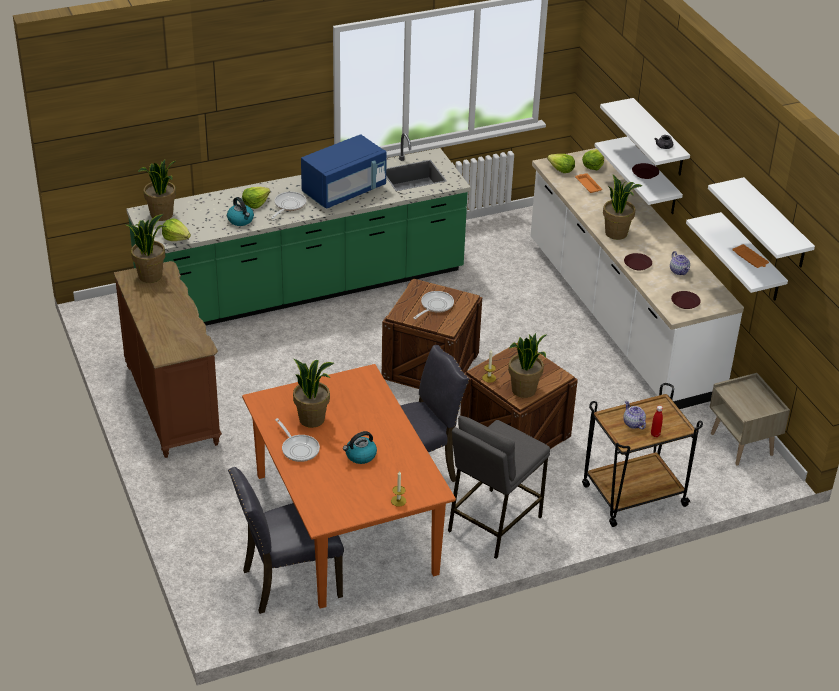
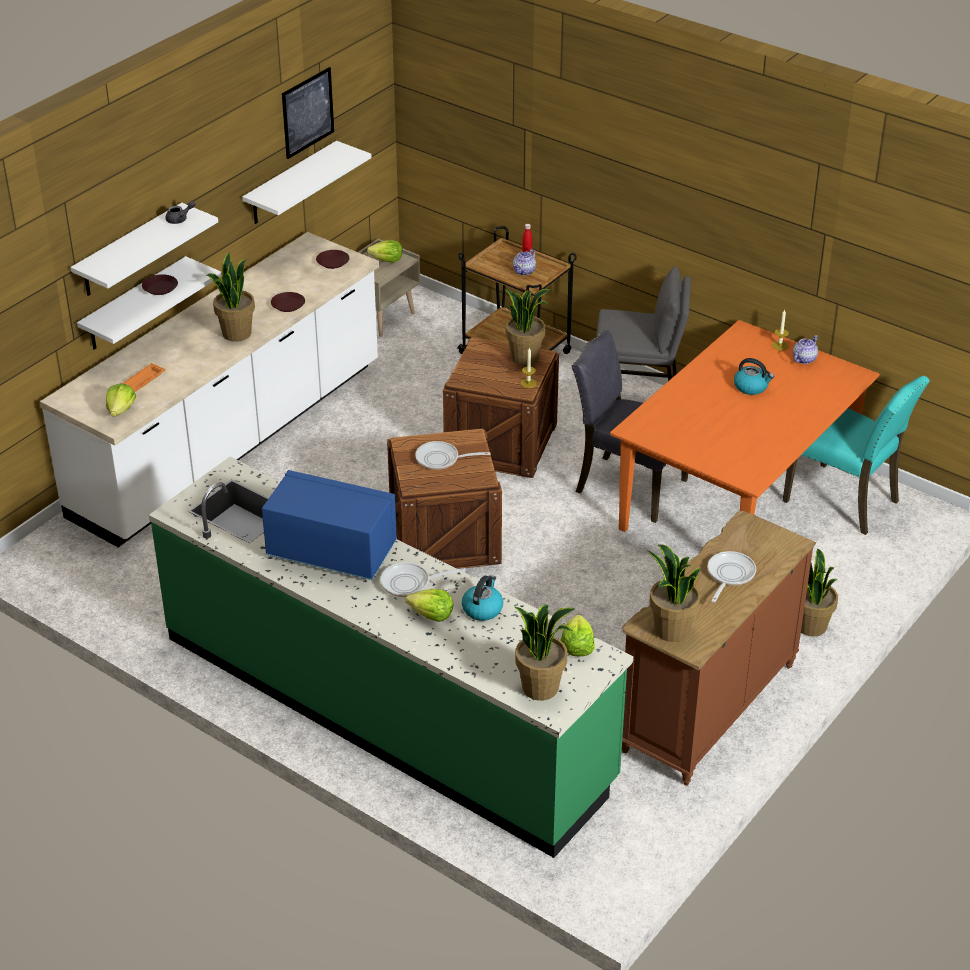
camera: 120 degrees left, 0 degrees up
(288, 582) = (844, 501): grey chair -> turquoise chair
(299, 449) = (787, 425): frying pan -> frying pan (729, 575)
(312, 419) = (737, 435): potted plant -> potted plant (810, 626)
(593, 165) = (91, 390): lettuce -> lettuce (387, 260)
(679, 271) = (277, 279): teapot -> teapot (804, 359)
(750, 259) = (319, 163): orange tray -> none
(775, 224) = (307, 112): white shelf -> picture

